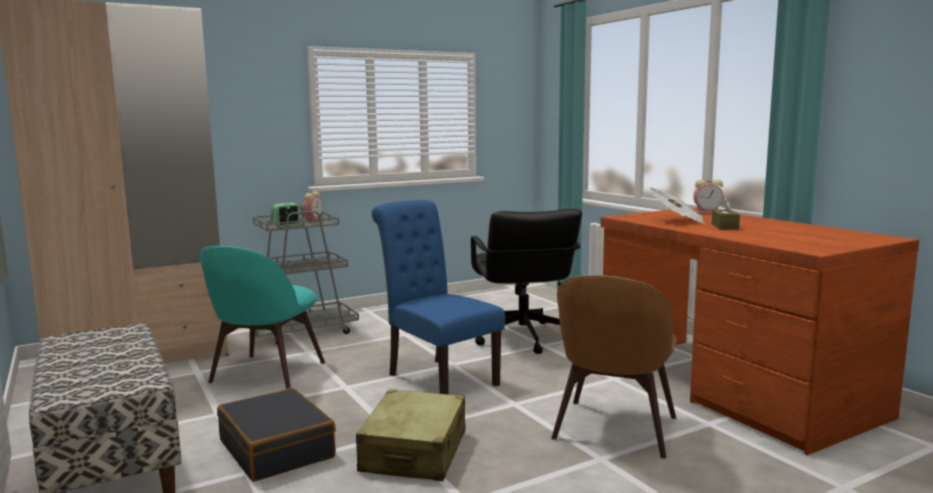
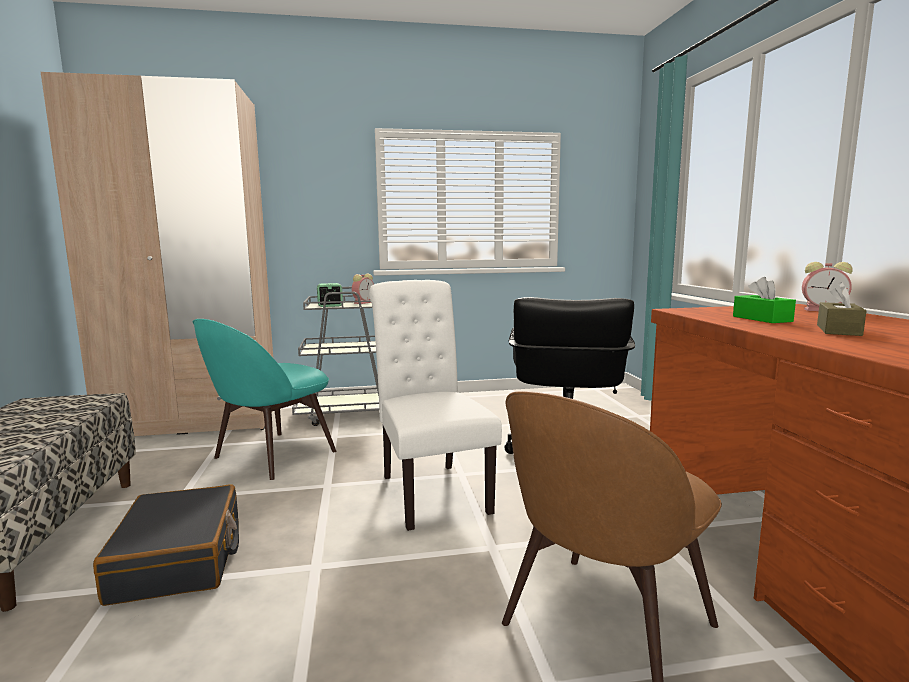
camera: 20 degrees right, 0 degrees up
(414, 452) = (312, 602): beige suitcase -> none
(437, 378) = (430, 490): blue chair -> white chair
(677, 221) = (762, 319): newspaper -> green tissue box

